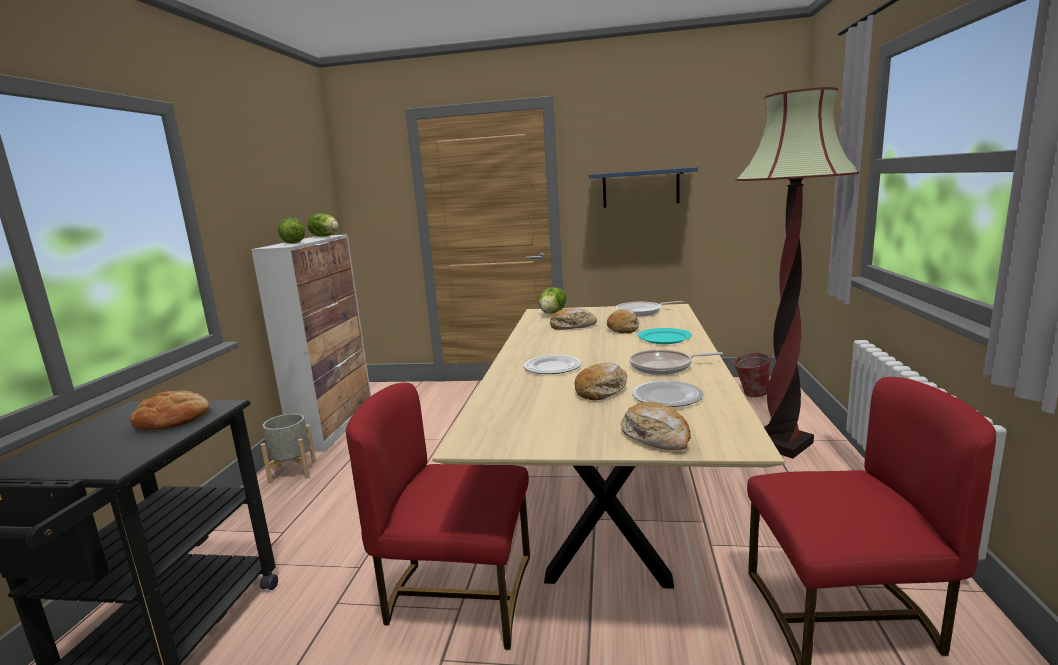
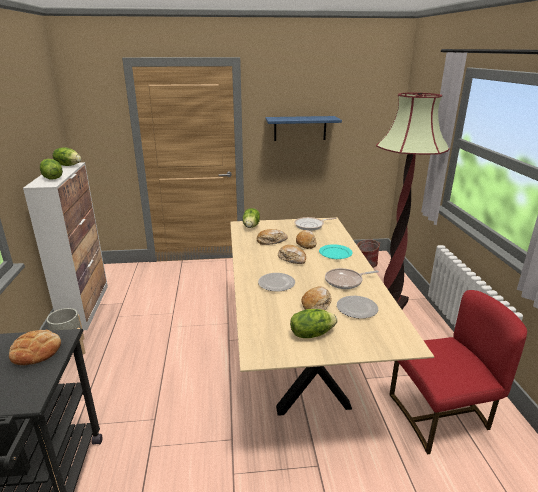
camera: 15 degrees left, 10 degrees up
(458, 595) = (228, 430): red chair -> none
(573, 422) = (311, 334): none -> lettuce
(656, 437) = (363, 343): bread -> bread (292, 259)

